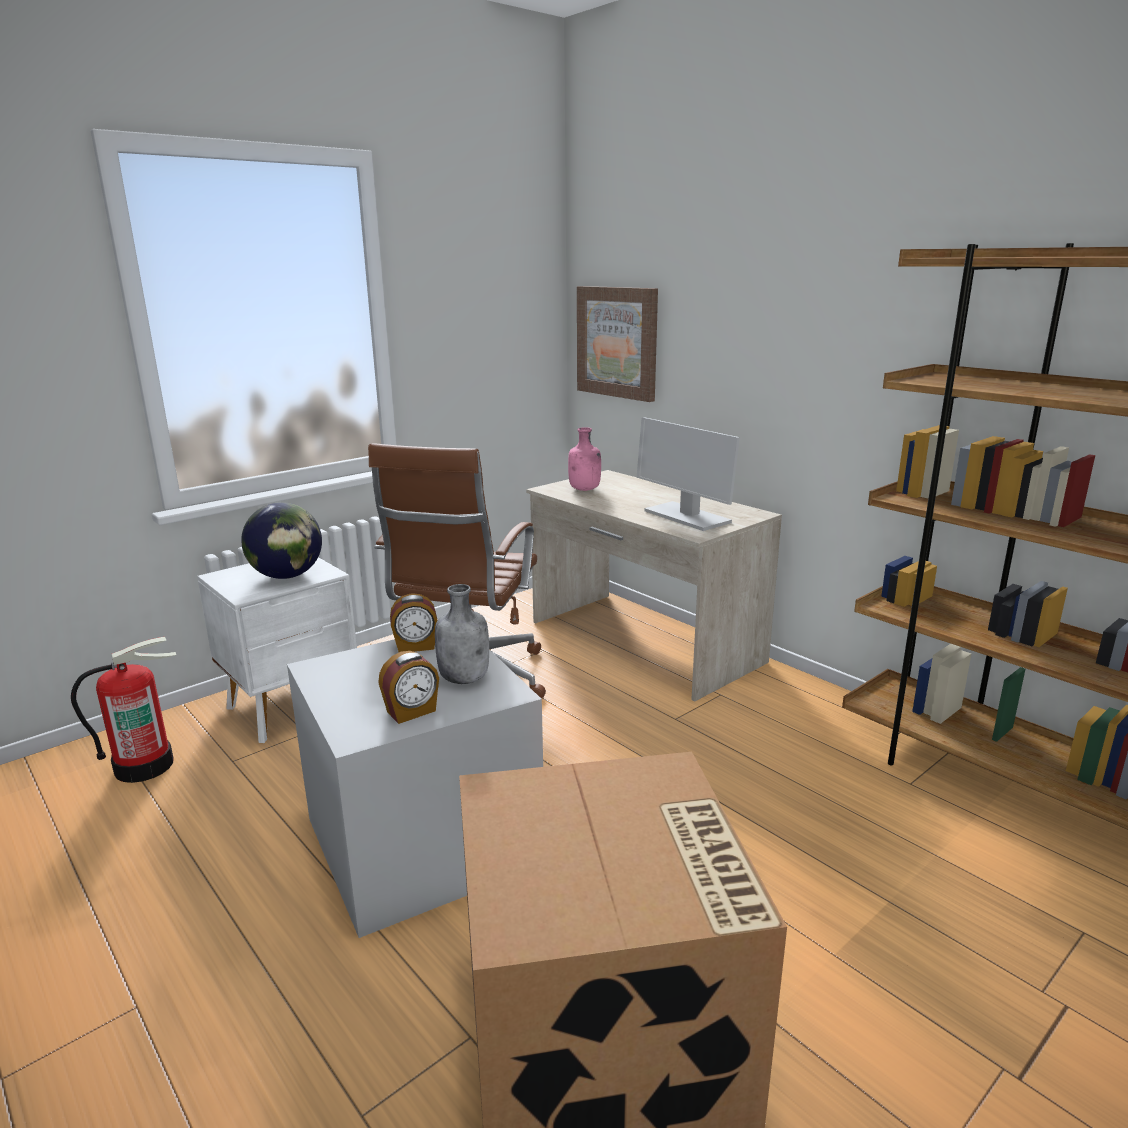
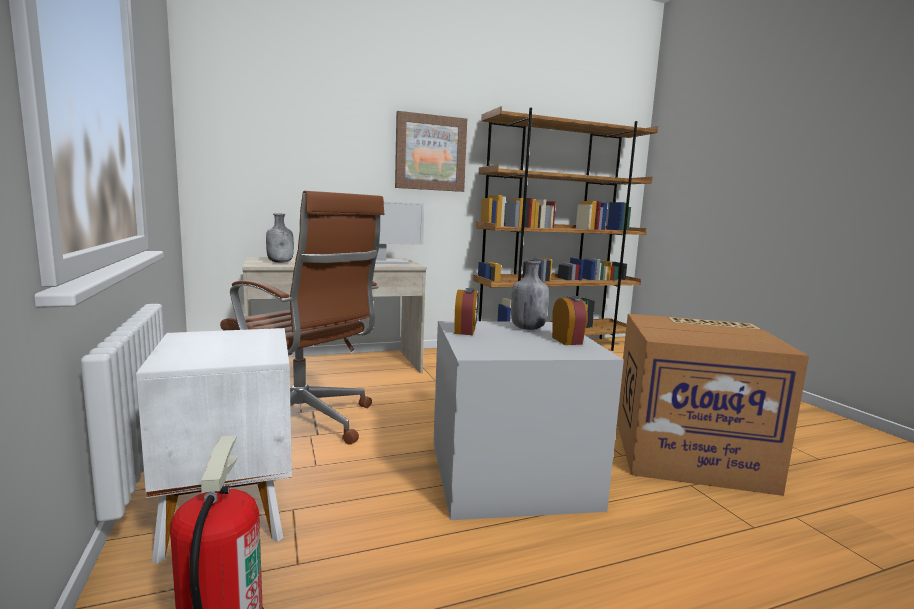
camera: 70 degrees left, 10 degrees down
(287, 576) = (241, 342): globe -> none
(585, 489) = (281, 262): pink bottle -> grey bottle
(617, 342) = (246, 155): picture -> picture (430, 153)

